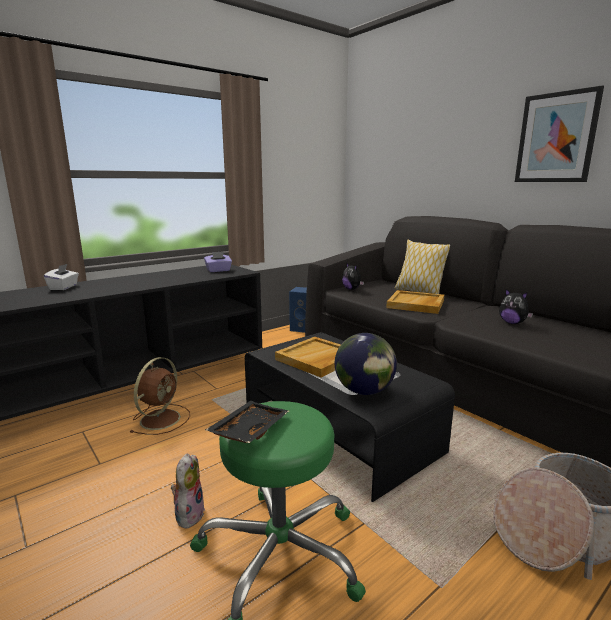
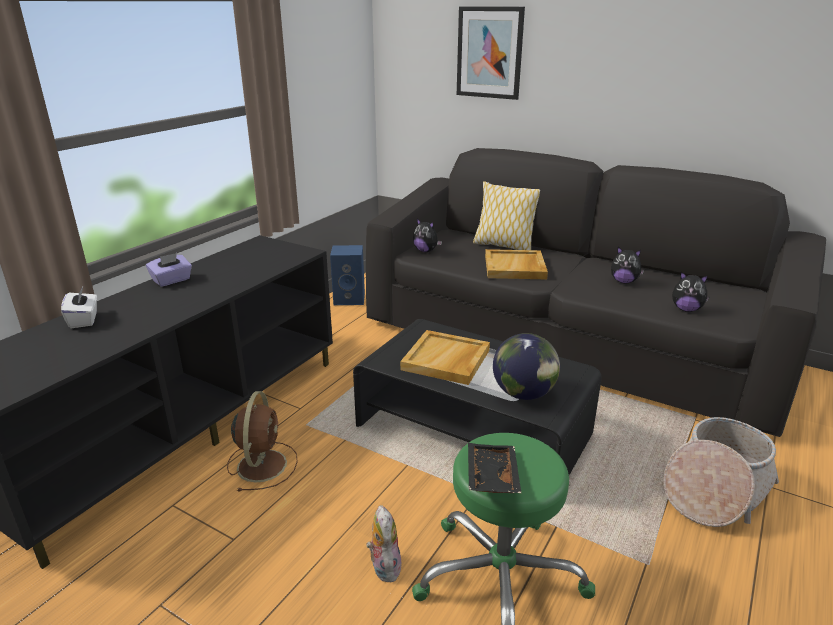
camera: 20 degrees left, 10 degrees up
(218, 270) = (267, 253): purple tissue box -> purple tissue box (172, 280)
(556, 138) = (654, 67): picture -> picture (489, 53)
(564, 348) = (686, 309): none -> plush toy

